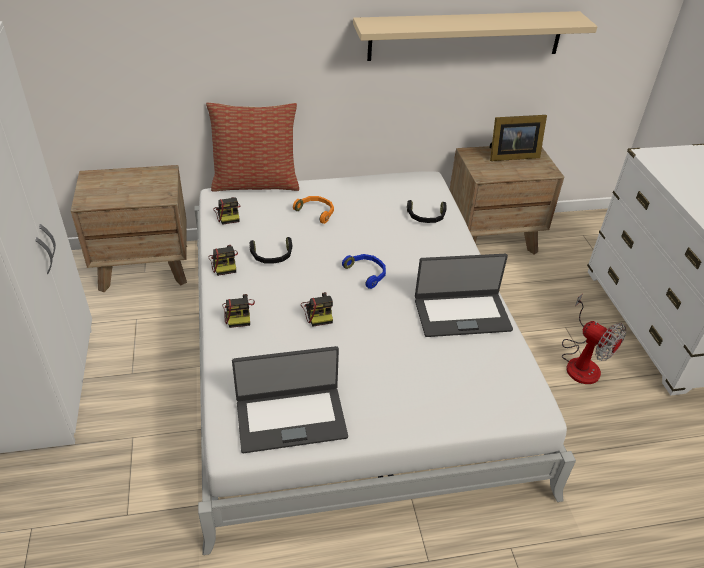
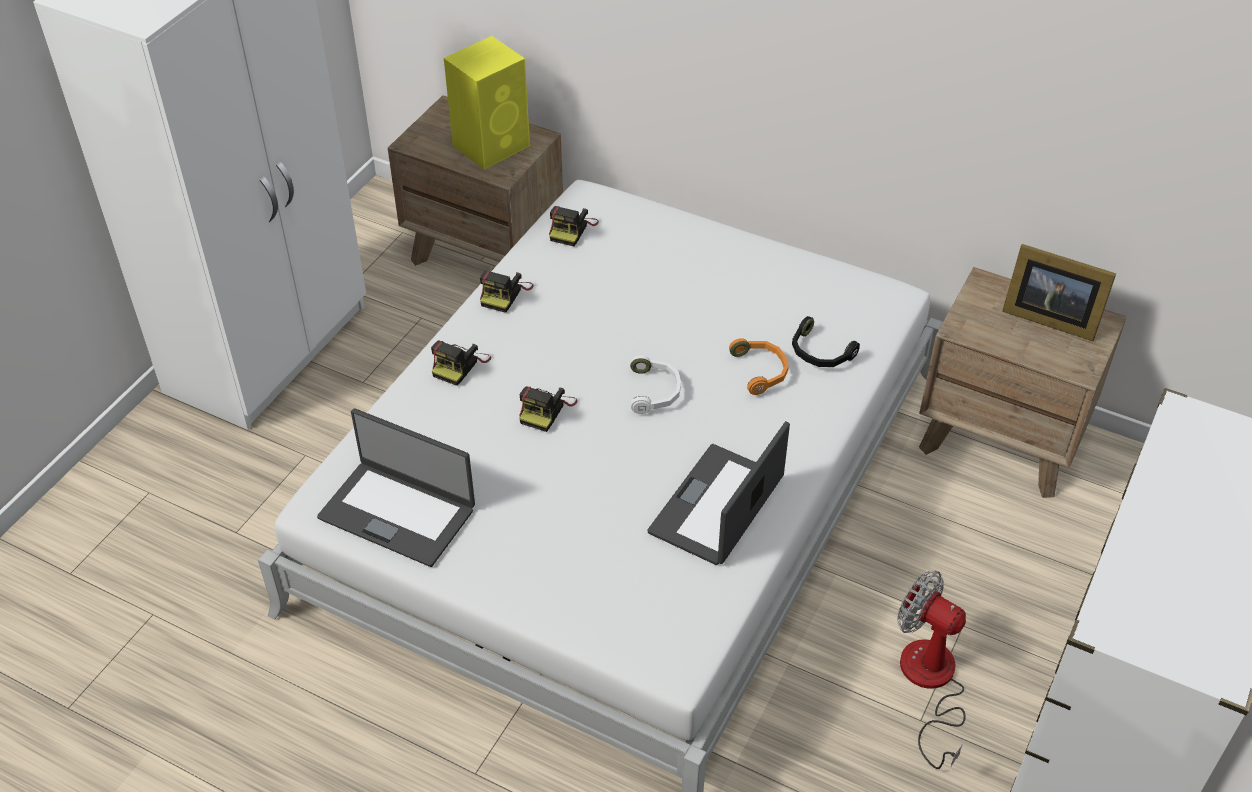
camera: 40 degrees right, 5 degrees up
(142, 184) = (492, 145): none -> yellow speaker
(256, 183) = (649, 199): pillow -> none
(272, 256) = (565, 312): black headphones -> none
(316, 212) = (681, 277): orange headphones -> orange headphones (761, 371)
(367, 273) = (655, 391): blue headphones -> white headphones
(461, 314) = (718, 506): laptop -> laptop turned 90 degrees clockwise
(466, 35) = (1003, 97): beige shelf -> none
(581, 362) = (929, 683): fan -> fan turned 135 degrees clockwise

